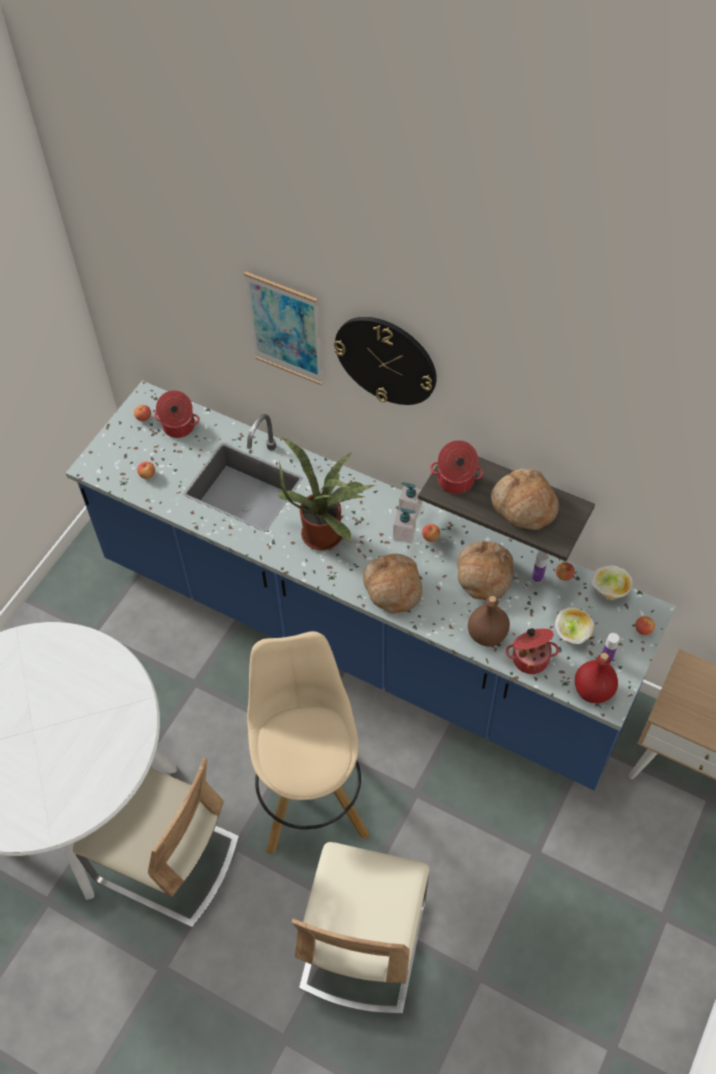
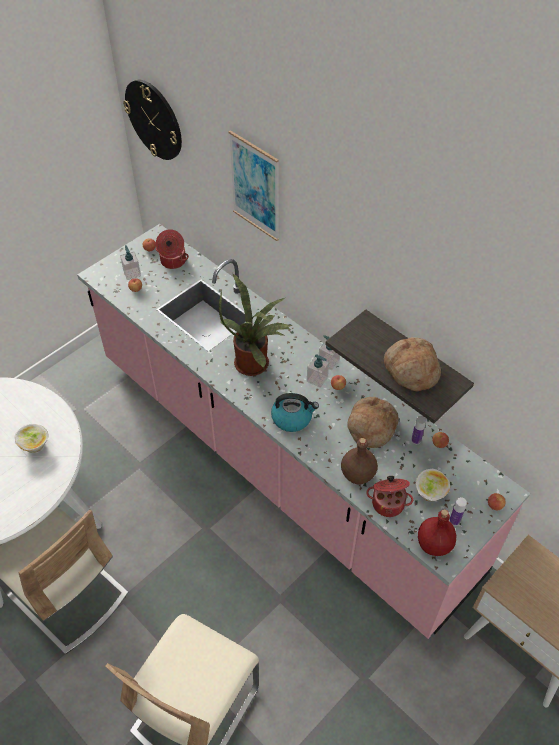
camera: 15 degrees right, 5 degrees down
(134, 455) = (132, 273): none -> soap dispenser
(310, 798) = (195, 578): beige stool -> none
(360, 633) = (279, 461): blue counter -> pink counter
(386, 360) = (324, 223): wall clock -> wall clock (154, 119)
(392, 588) = (292, 418): bread -> kettle
(455, 481) = (360, 338): cooking pot -> none
(608, 591) = (473, 466): bowl -> bowl (35, 446)

